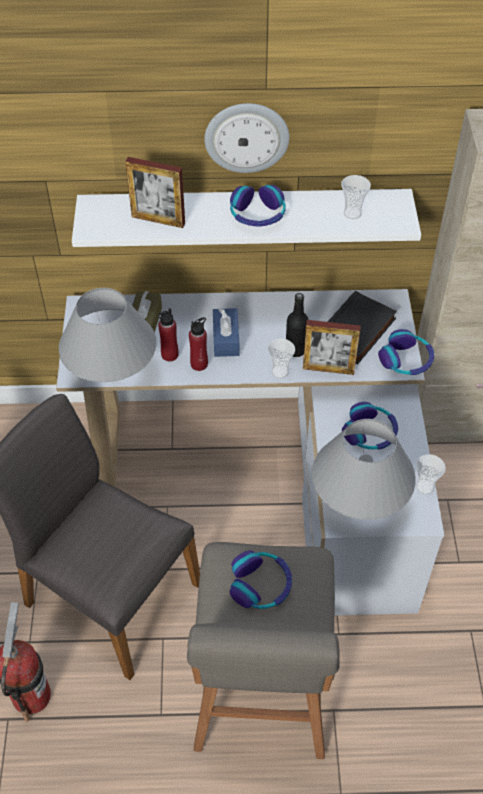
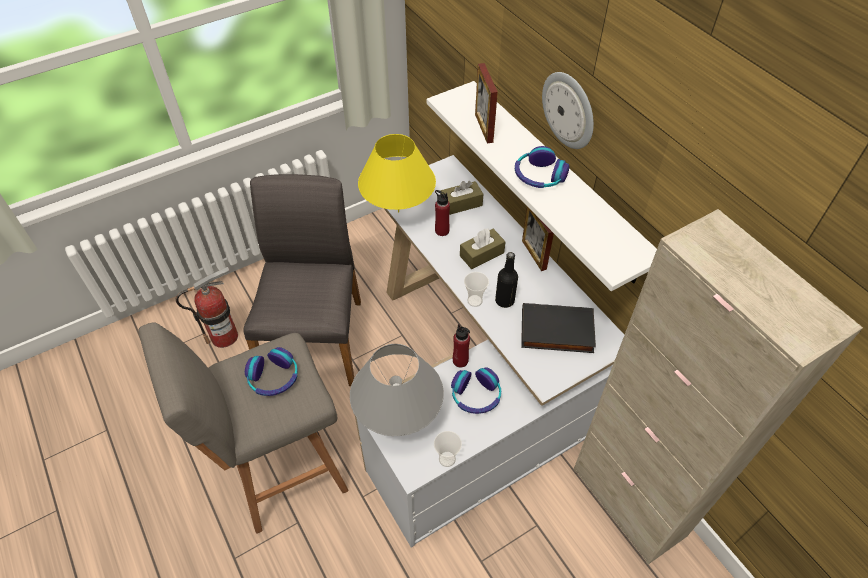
camera: 60 degrees right, 0 degrees up
(113, 378) = (398, 212): grey table lamp -> yellow table lamp
(199, 364) = (446, 250): red bottle -> red bottle (460, 360)
(226, 339) = (481, 254): blue tissue box -> brown tissue box
(328, 369) = (501, 330): picture frame -> picture frame (534, 255)
(352, 213) = (594, 230): cup -> none
(406, 360) = (553, 380): headphones -> none

